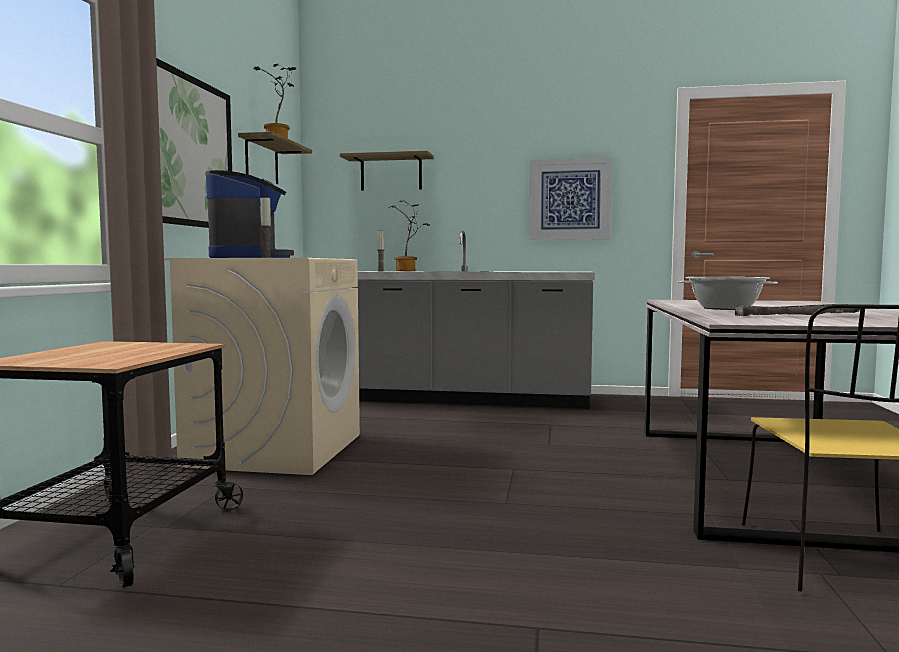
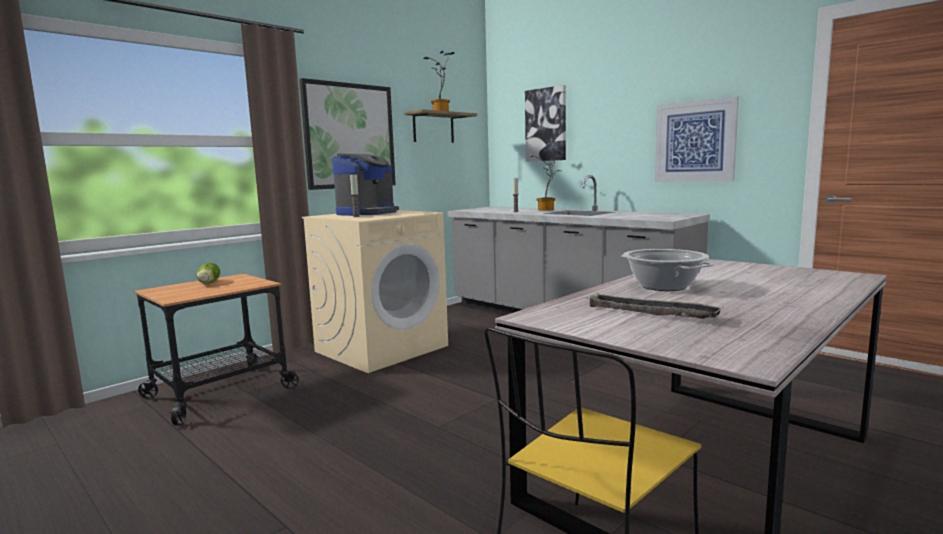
camera: 35 degrees right, 5 degrees up
(89, 350) = (208, 283): none -> lettuce
(391, 173) = (546, 124): shelf -> picture

